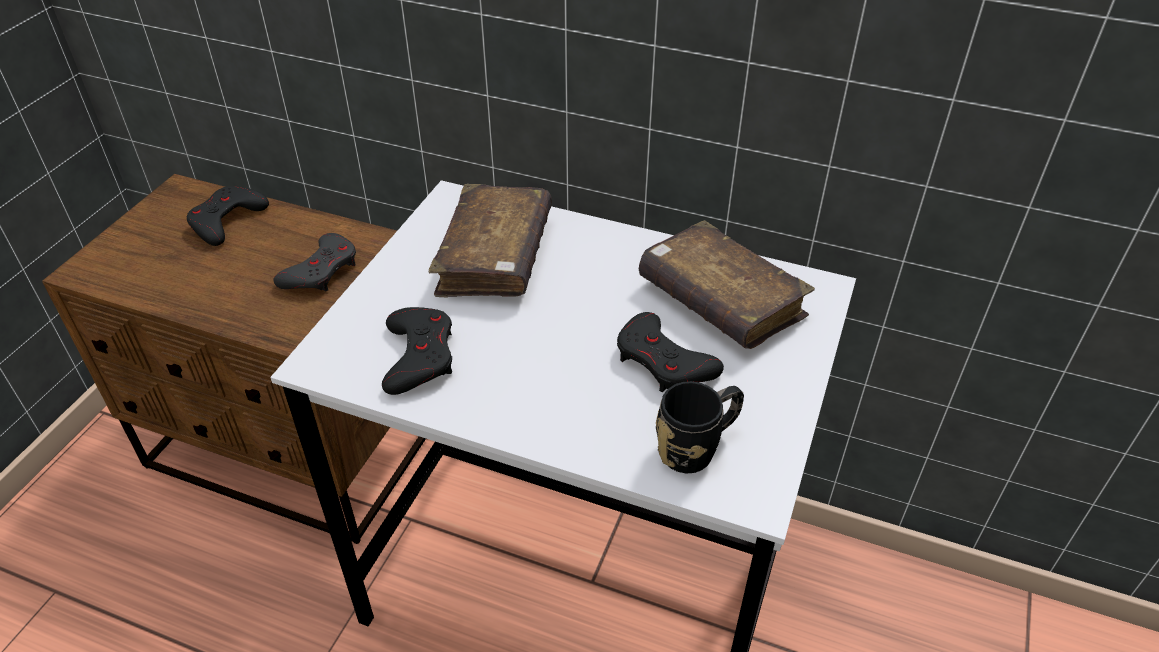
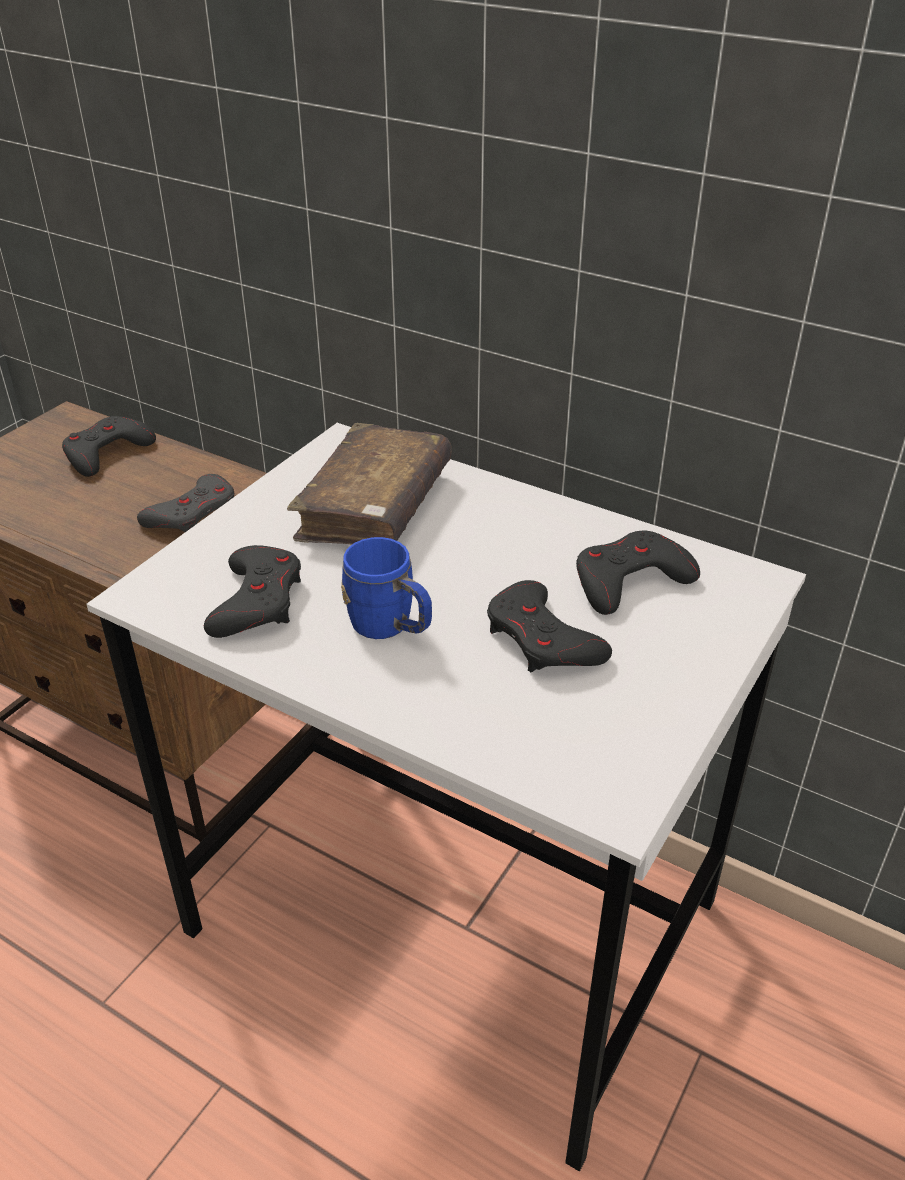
camera: 10 degrees right, 5 degrees down
(538, 367) = (390, 628): none -> blue mug
(697, 447) = (557, 739): black mug -> none
(720, 300) = (629, 580): brown book -> black game controller

